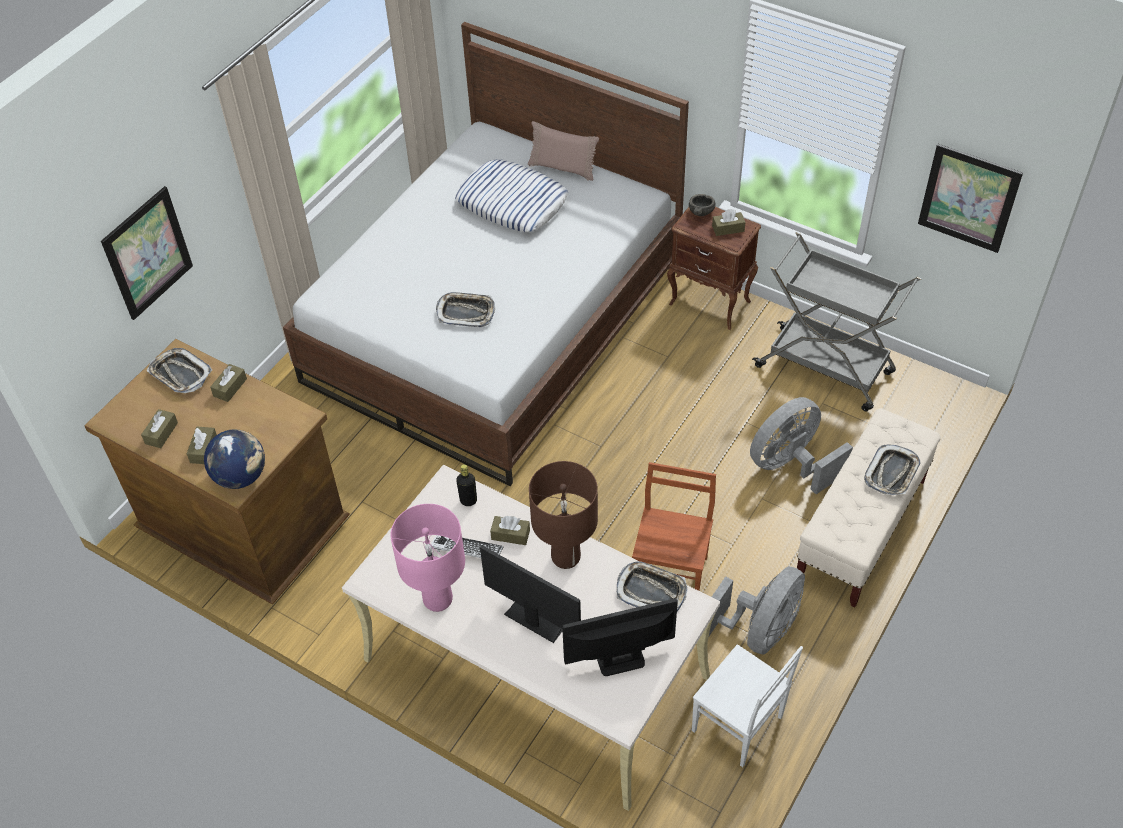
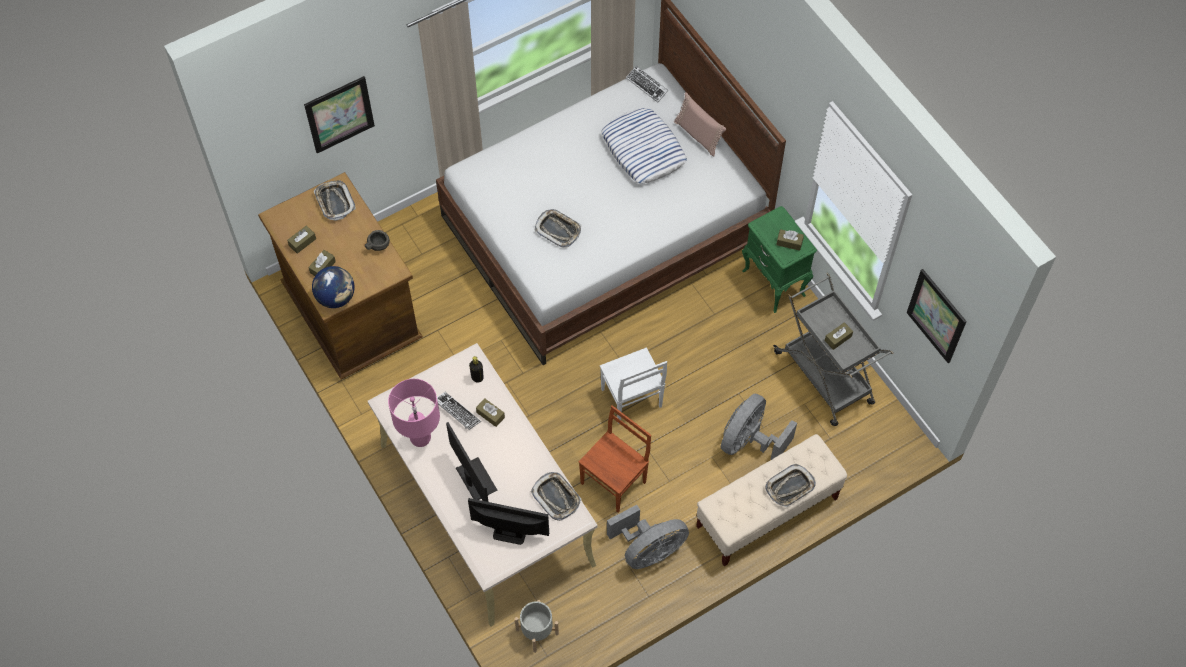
camera: 25 degrees right, 10 degrees up
(230, 387) = (361, 227): brown tissue box -> brown tissue box (838, 338)
(477, 144) = (647, 86): none -> keyboard
(565, 557) = (516, 447): brown table lamp -> none
(689, 788) = (537, 632): none -> grey planter
(700, 212) = (778, 219): grey bowl -> grey bowl (378, 245)
(710, 303) = (774, 283): brown nightstand -> green nightstand
(737, 725) = (593, 607): white chair -> white chair (631, 399)
(791, 465) = (749, 441): grey fan -> grey fan turned 45 degrees counterclockwise

